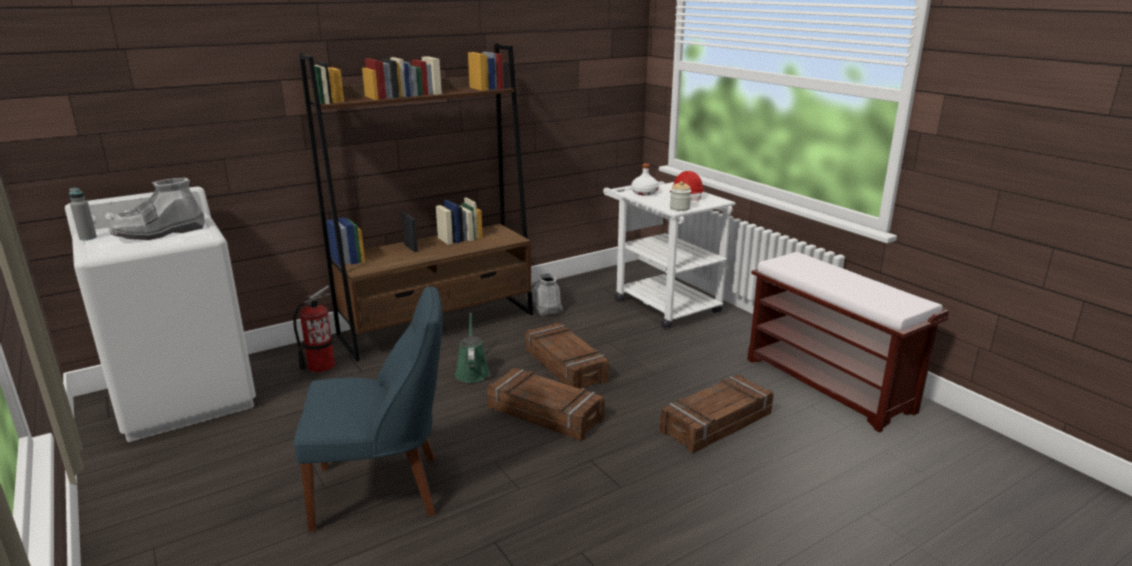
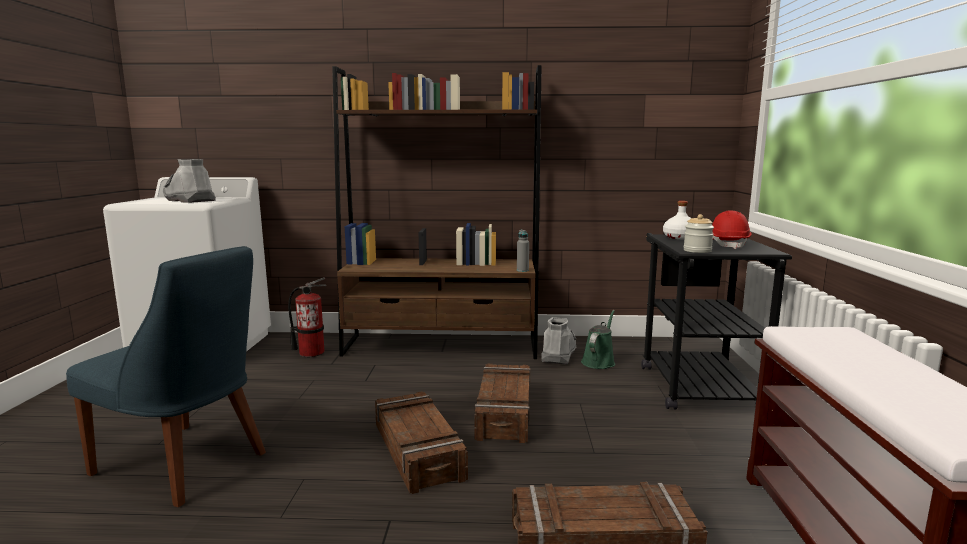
camera: 35 degrees right, 10 degrees down
(88, 238) = (150, 198): grey bottle -> grey bottle (522, 270)
(159, 232) = (188, 200): grey boot -> grey boot turned 45 degrees clockwise
(472, 372) = (411, 390): green watering can -> green watering can (599, 361)
(660, 303) = (694, 382): white cart -> black cart

